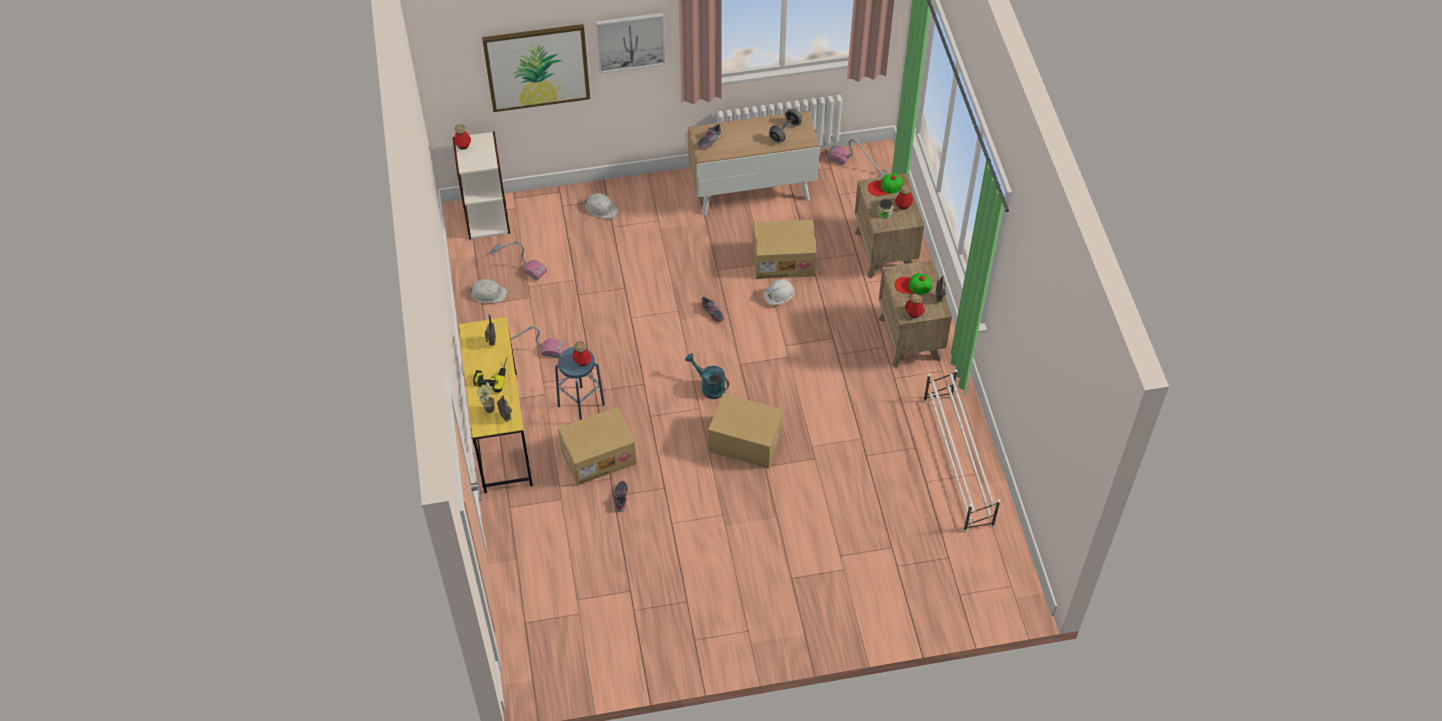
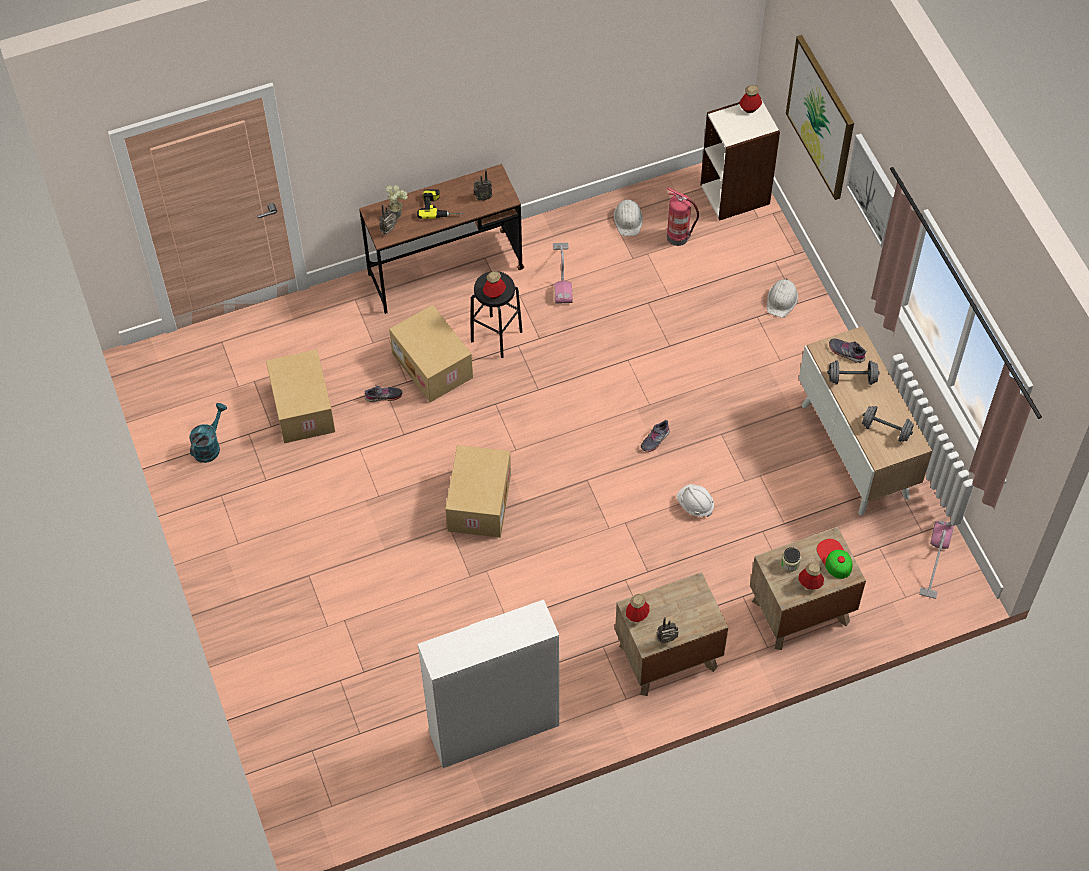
camera: 80 degrees right, 5 degrees up
(500, 433) = (445, 271): yellow desk -> brown desk
(518, 263) = (678, 237): vacuum cleaner -> fire extinguisher
(581, 405) = (496, 336): blue stool -> black stool
(709, 386) = (548, 454): turquoise watering can -> turquoise watering can (209, 445)
(735, 142) = (852, 378): none -> grey dumbbell
(784, 260) = (754, 501): cardboard box -> cardboard box (304, 408)
(913, 286) = (680, 609): cap -> none
(957, 462) = (493, 730): white shoe rack -> white cabinet

